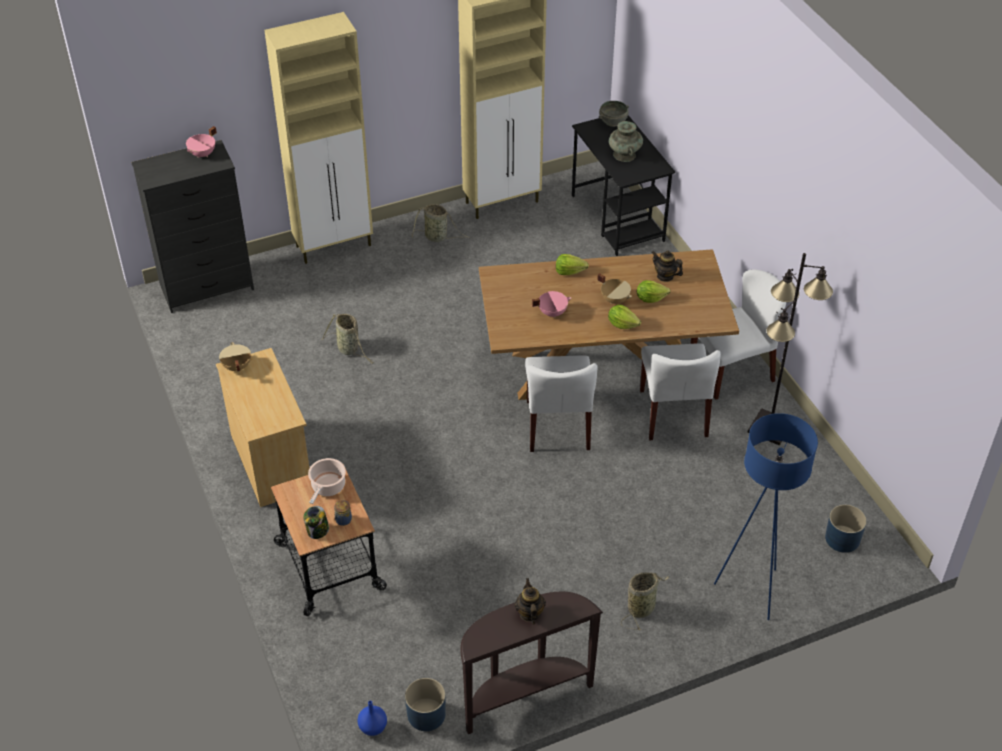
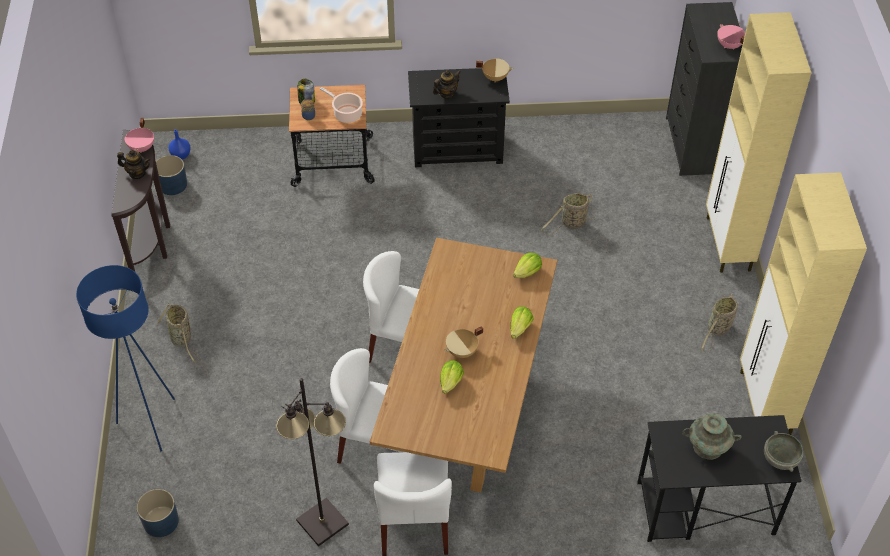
camera: 110 degrees right, 5 degrees up
(271, 461) = (458, 149): beige dresser -> black dresser
(552, 312) = (466, 296): pink cooking pot -> pink cooking pot (142, 148)
(622, 324) = (424, 345): lettuce -> lettuce (527, 272)
(665, 276) = (479, 407): teapot -> teapot (446, 93)

